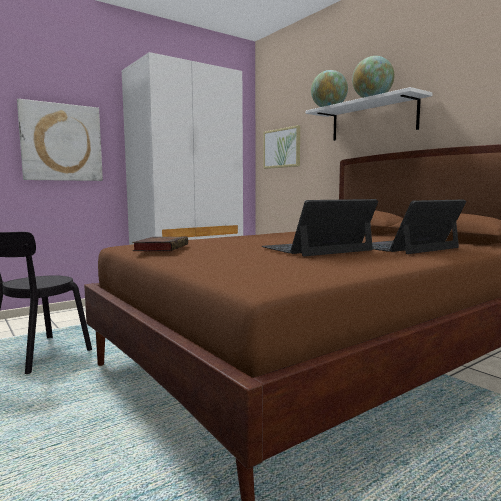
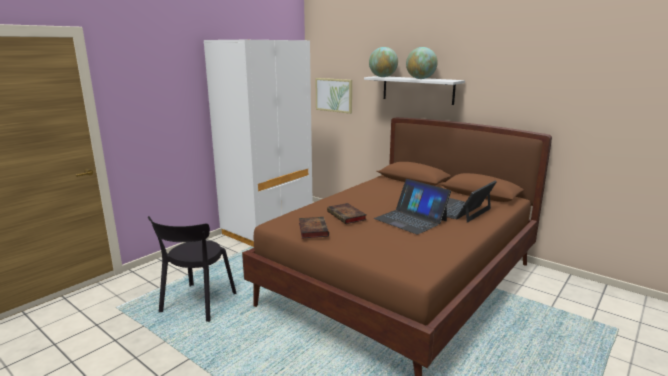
camera: 15 degrees left, 10 degrees up
(61, 142) = (160, 113): picture -> none
(226, 243) = (347, 216): none -> book
(316, 248) = (410, 219): laptop -> laptop turned 90 degrees counterclockwise

